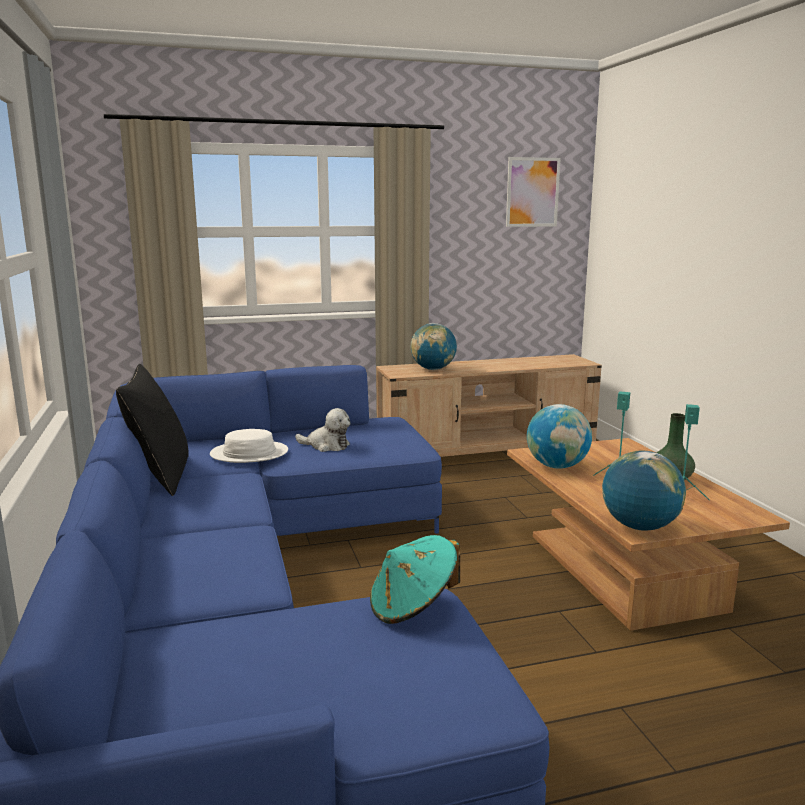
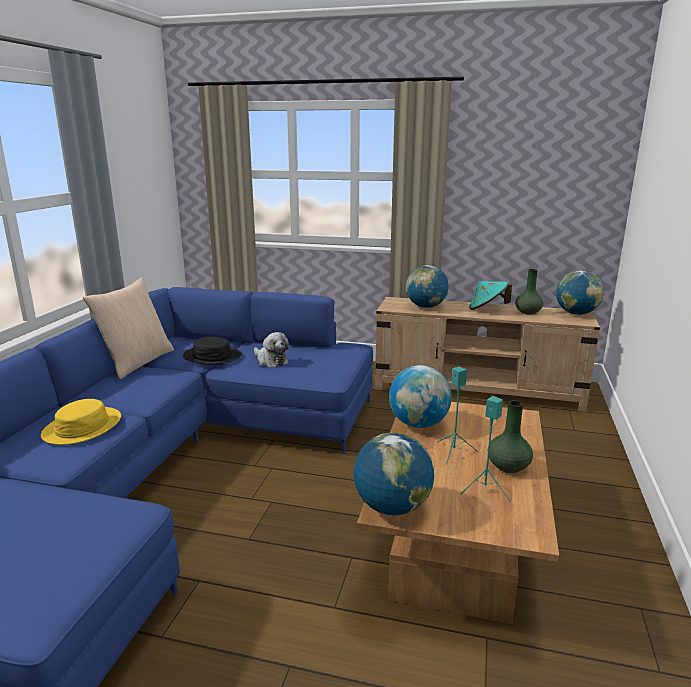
camera: 30 degrees right, 5 degrees up
(161, 476) = (137, 362): black pillow -> beige pillow
(218, 548) = (82, 427): none -> yellow hat
(249, 453) = (212, 356): white hat -> black hat
(413, 606) = (111, 516): turquoise hat -> turquoise hat (487, 309)
(529, 361) = (528, 312): none -> green vase
(532, 192) = (565, 141): picture -> none
(568, 358) = (576, 314): none -> globe

